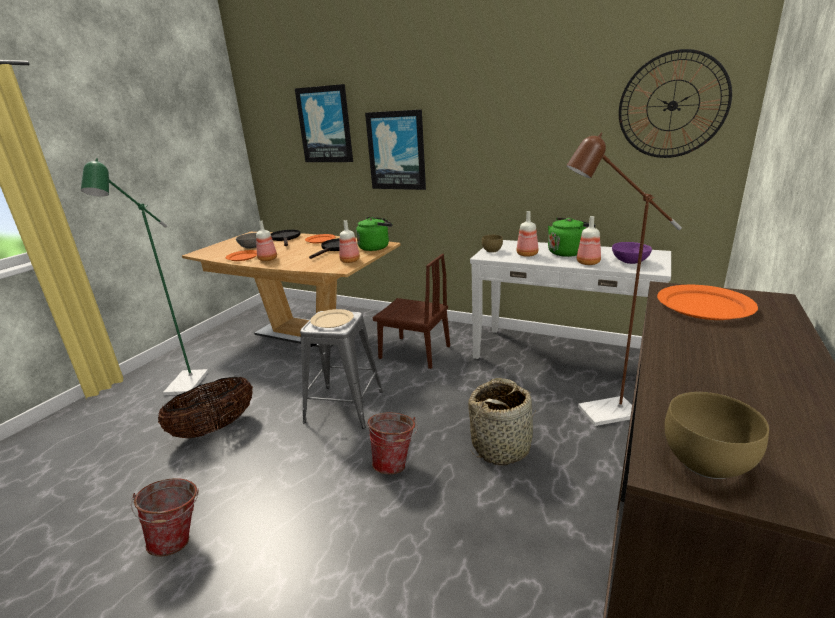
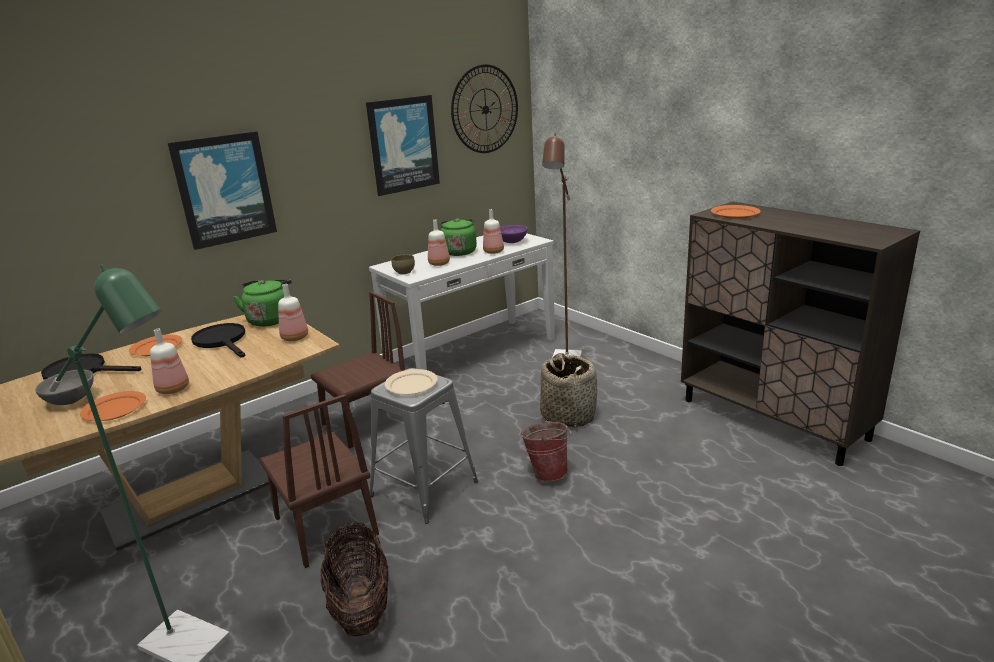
camera: 65 degrees left, 0 degrees up
(180, 539) = (562, 637): bucket -> none
(290, 384) = (325, 525): none -> brown chair
(325, 125) = (84, 170): picture -> picture (403, 145)
(706, 460) = (869, 239): brown bowl -> none

